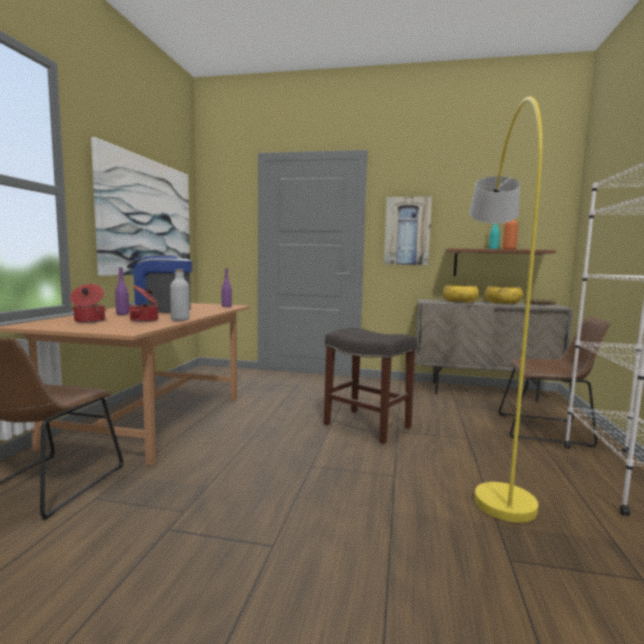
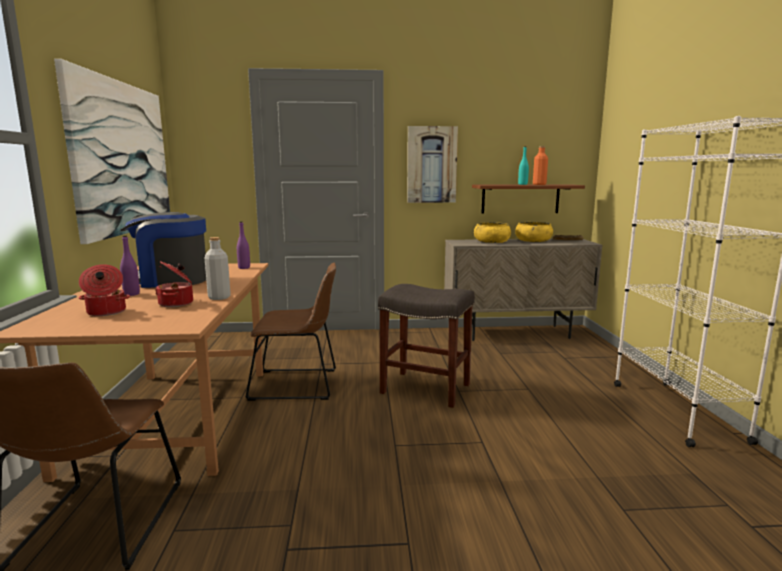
camera: 15 degrees left, 5 degrees up
(487, 456) = (554, 406): yellow floor lamp -> none
(548, 430) = (593, 369): brown chair -> brown chair (298, 384)

